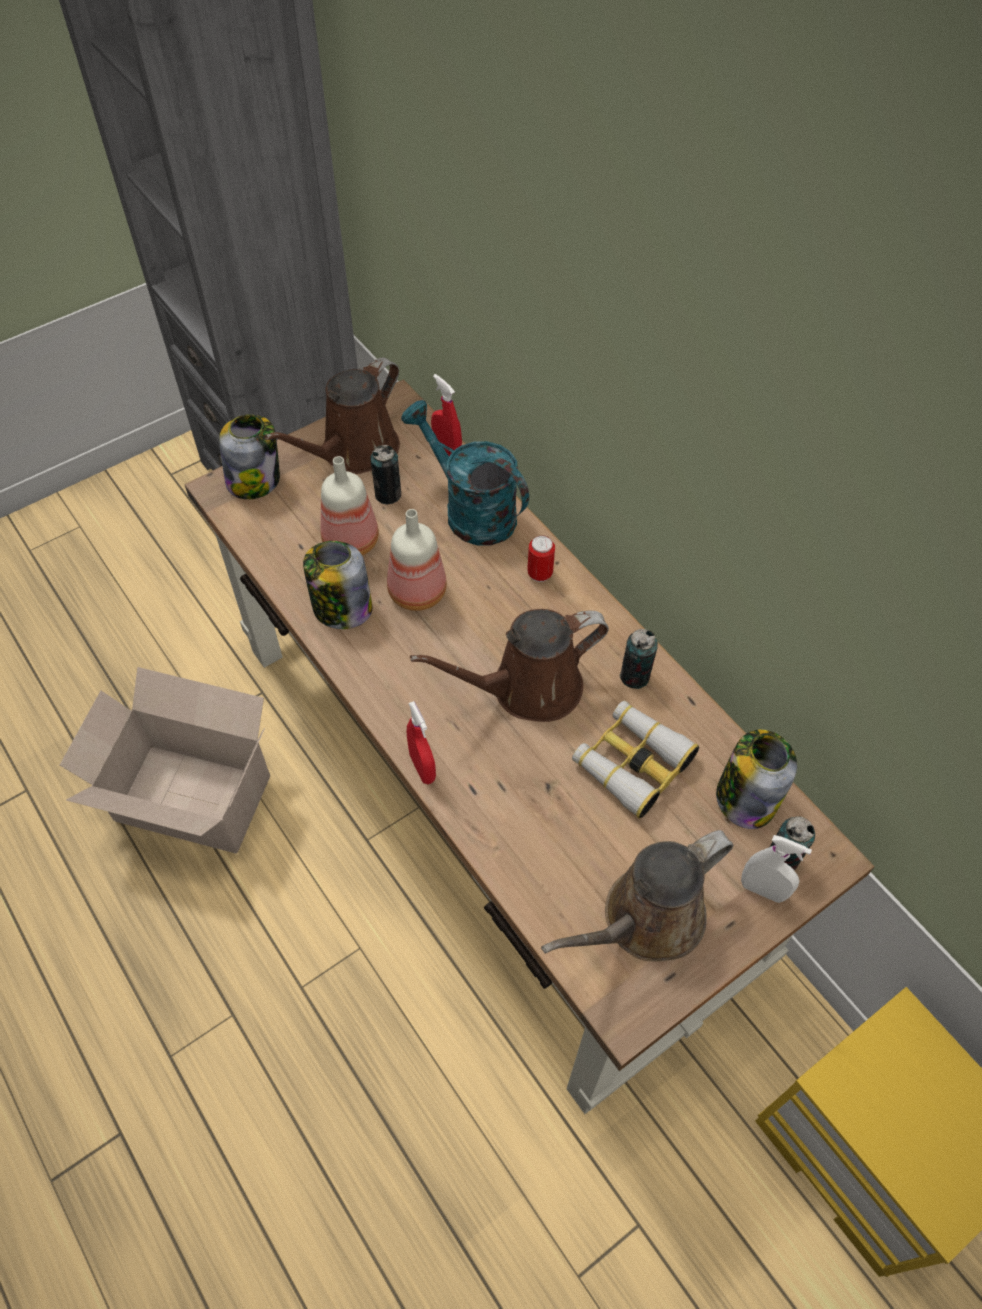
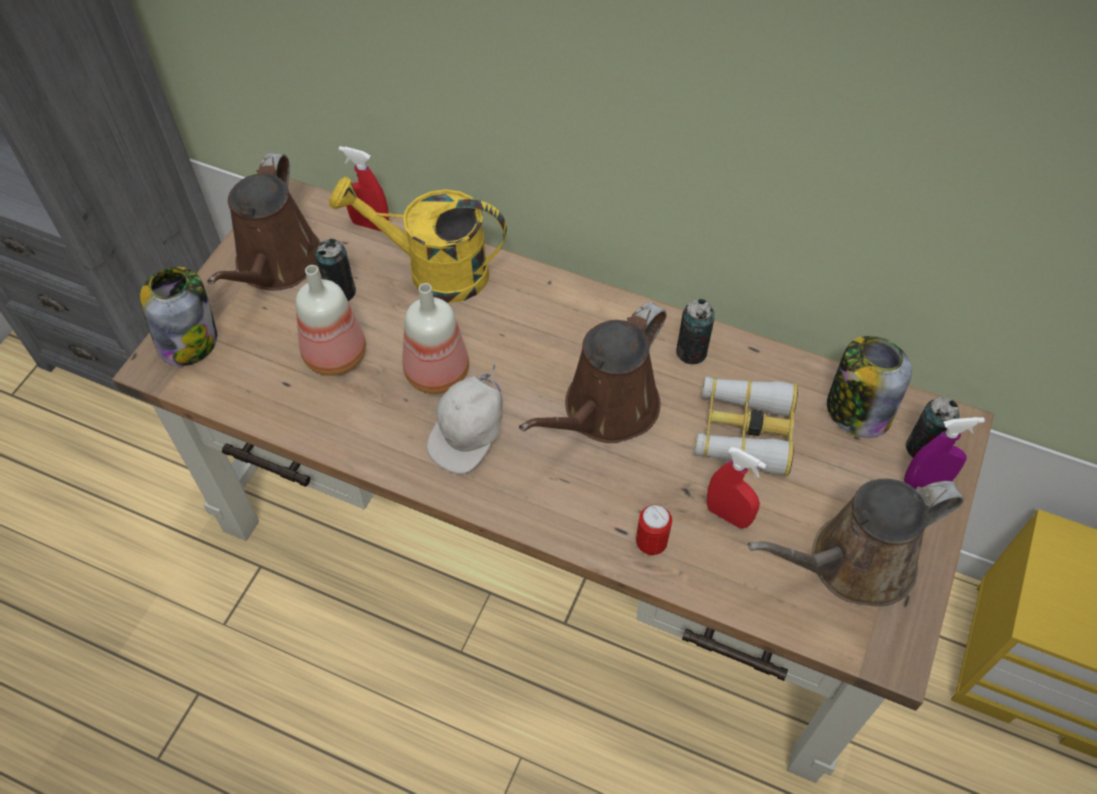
camera: 30 degrees left, 0 degrees up
(189, 796) = (251, 710): cardboard box -> none
(341, 608) = (372, 424): jar -> none
(408, 653) = (469, 435): none -> white cap
(422, 768) = (560, 536): red spray bottle -> red spray bottle (728, 515)
(470, 510) = (433, 271): turquoise watering can -> yellow watering can
(539, 574) = (541, 300): can -> can (651, 543)
(645, 920) = (852, 564): brown watering can -> brown watering can turned 45 degrees clockwise
(763, 890) = (925, 482): white spray bottle -> purple spray bottle

